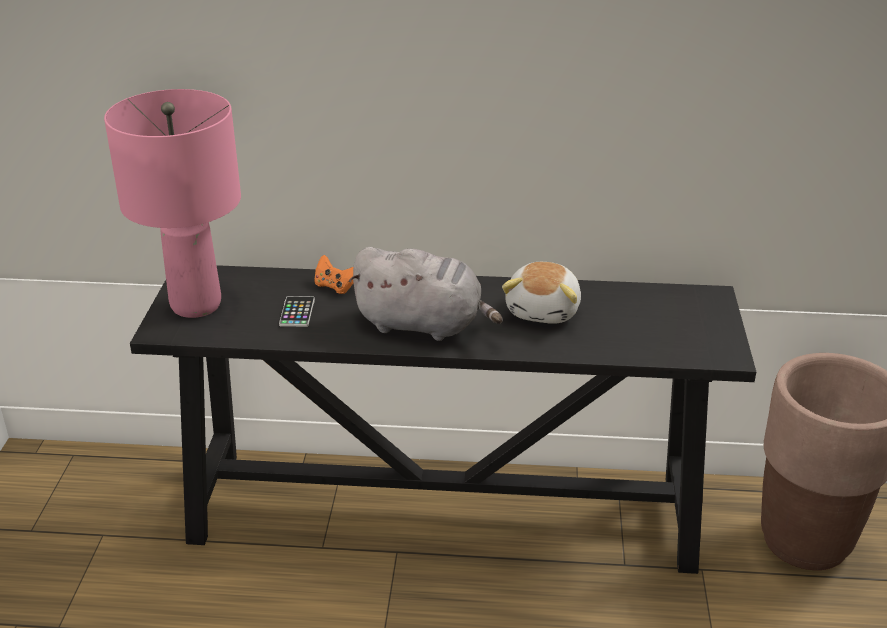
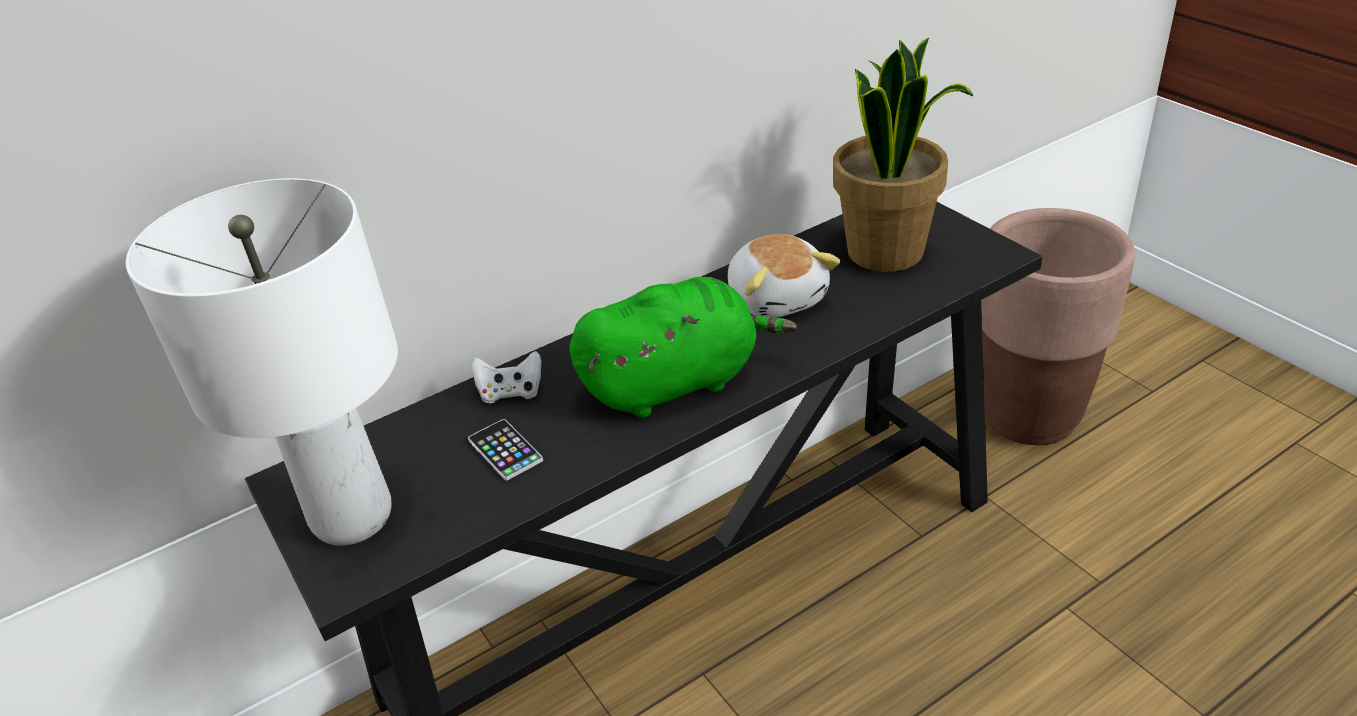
camera: 35 degrees left, 5 degrees up
(197, 305) = (354, 517): pink table lamp -> white table lamp
(335, 287) = (511, 393): orange game controller -> white game controller
(424, 325) = (677, 382): grey plush toy -> green plush toy
(652, 318) = (887, 252): none -> potted plant

